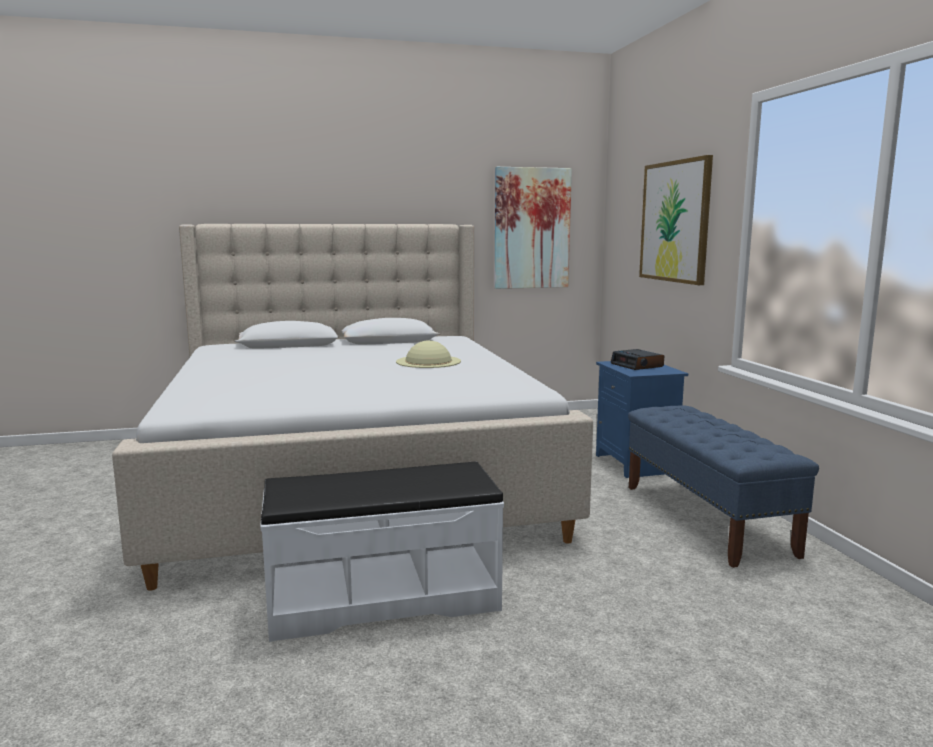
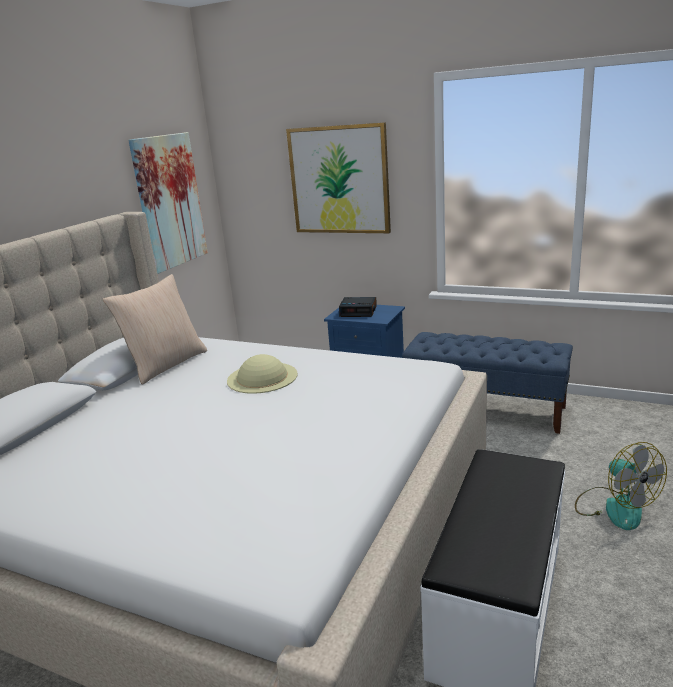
camera: 50 degrees left, 10 degrees up
(411, 344) = (166, 365): none -> beige pillow
(627, 628) = (614, 507): none -> fan

